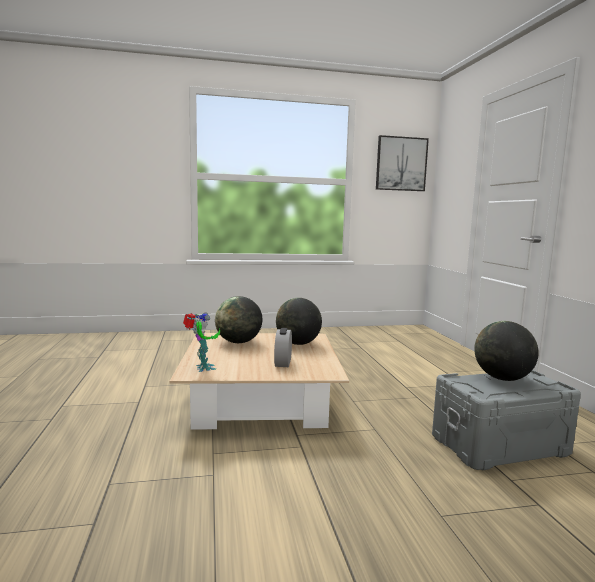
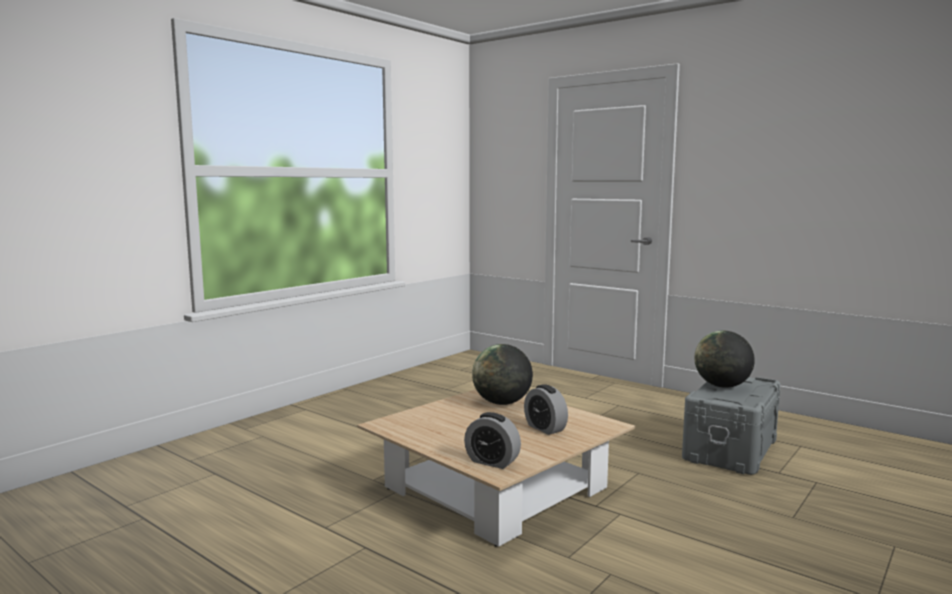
camera: 40 degrees left, 0 degrees up
(203, 368) = (492, 462): toy robot -> alarm clock
(238, 342) = (441, 421): globe -> none
(401, 164) = (439, 147): picture -> none

